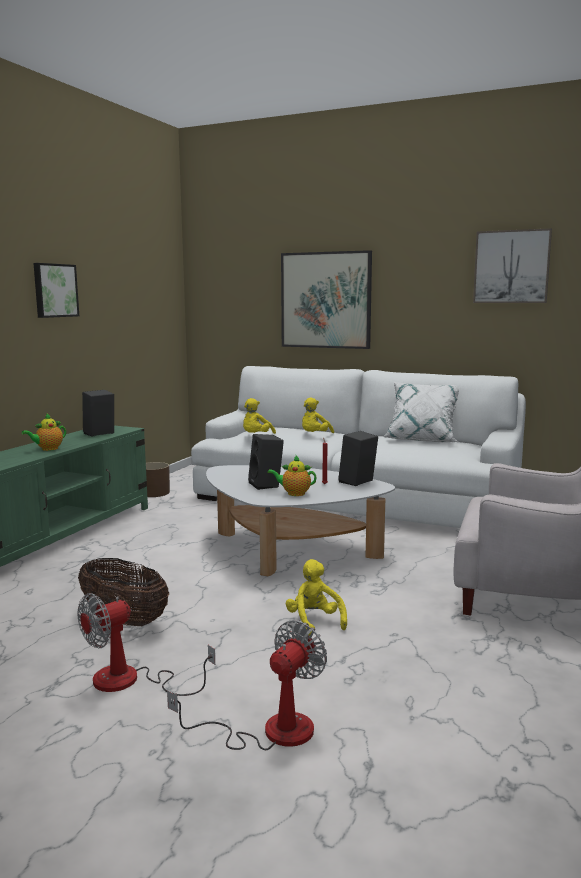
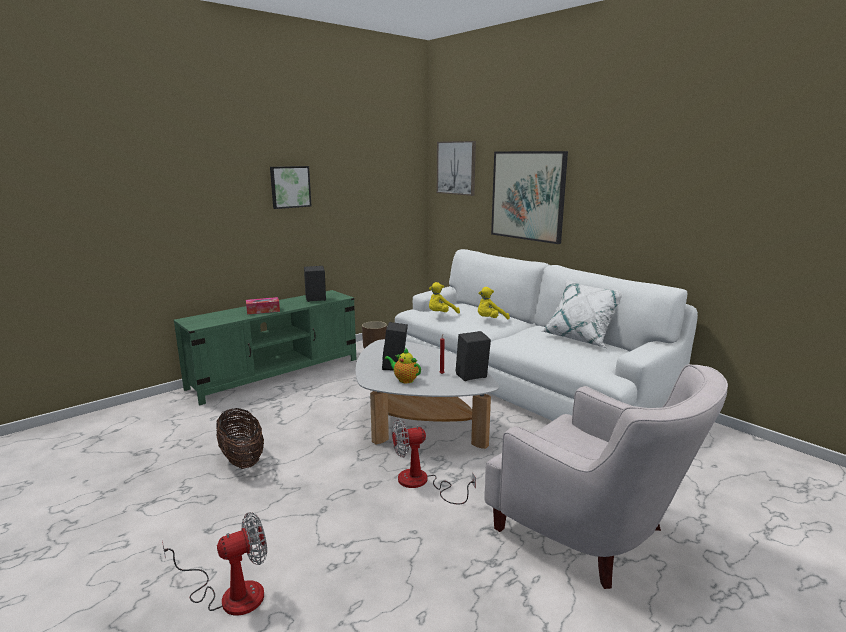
camera: 25 degrees right, 5 degrees up
(48, 449) = (263, 310): teapot -> tissue box
(131, 681) = (193, 515): fan -> fan (422, 483)
(314, 621) = (365, 499): yellow plush toy -> none
(511, 267) = (697, 173): picture -> picture (456, 168)

